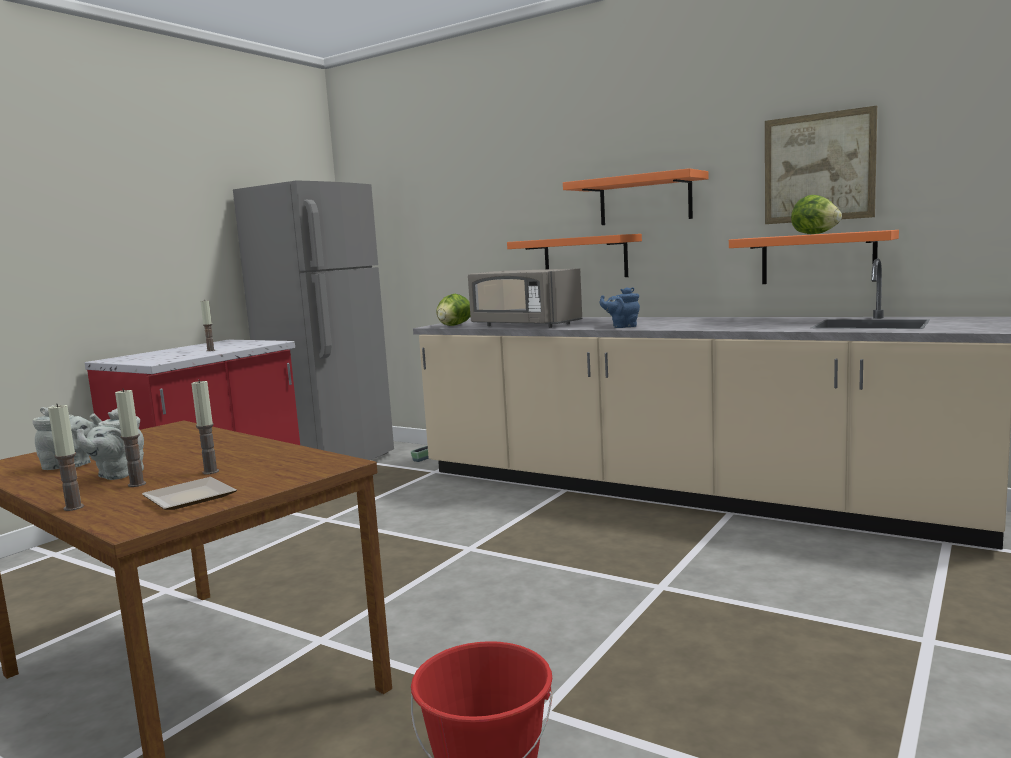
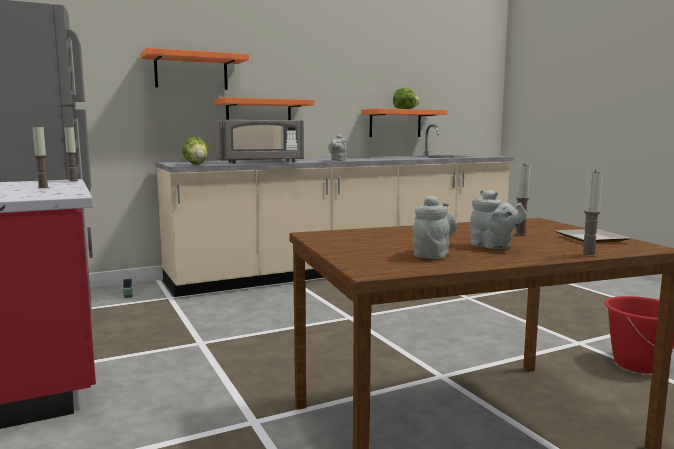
camera: 60 degrees left, 0 degrees up
(137, 484) = (534, 245): candle -> candle (73, 181)
(622, 326) = (337, 160): blue teapot -> grey teapot
(645, 200) = (302, 78): orange shelf -> orange shelf (191, 72)
(818, 168) = (396, 73): picture -> none

